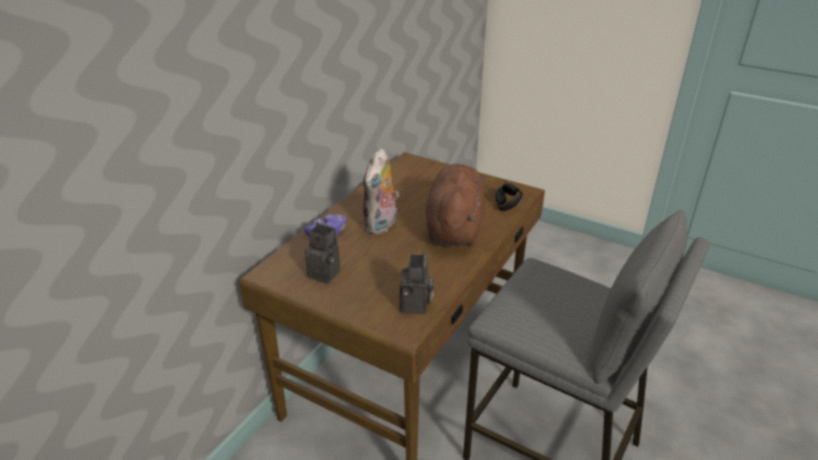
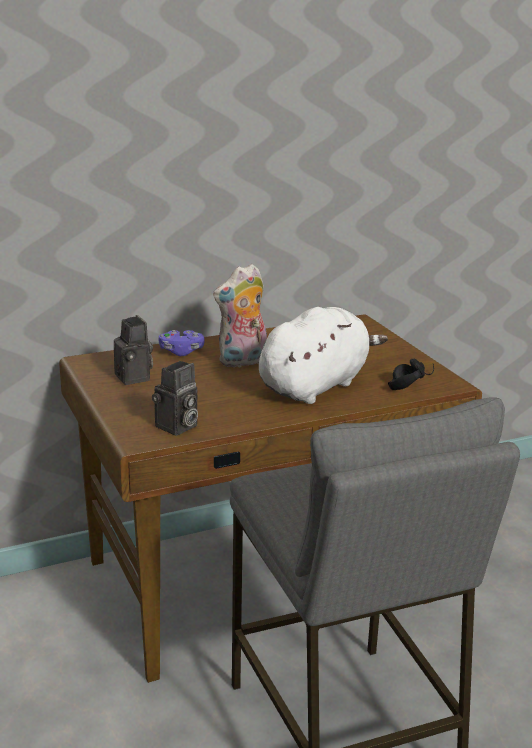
camera: 35 degrees right, 10 degrees down
(454, 227) = (316, 386): brown plush toy -> white plush toy

